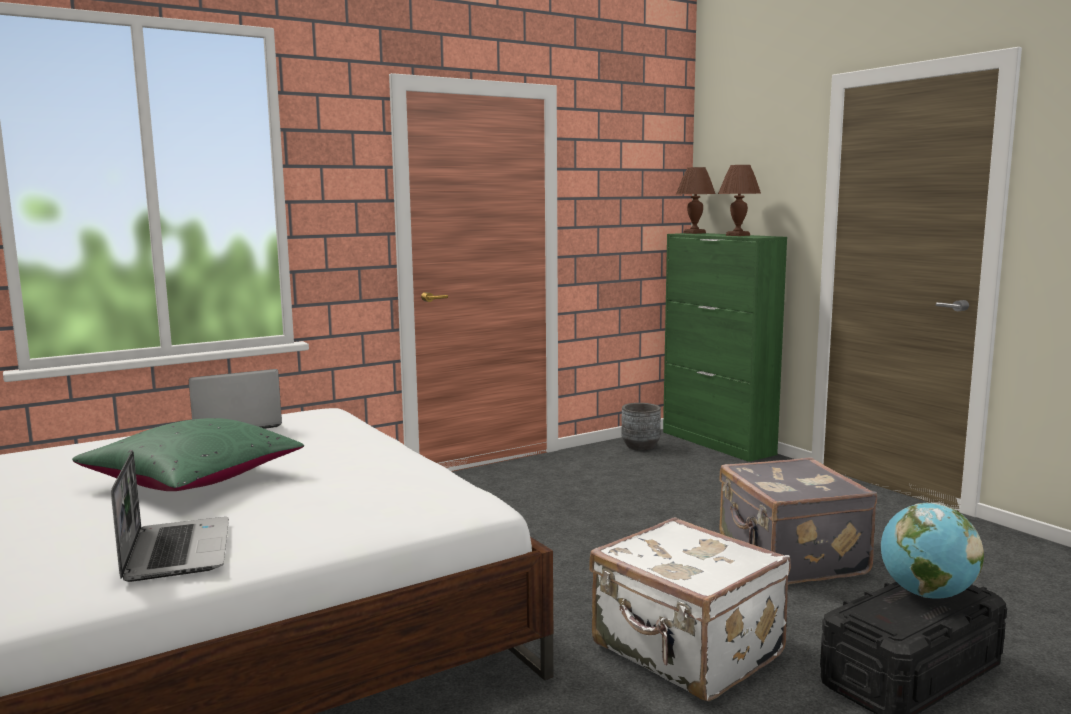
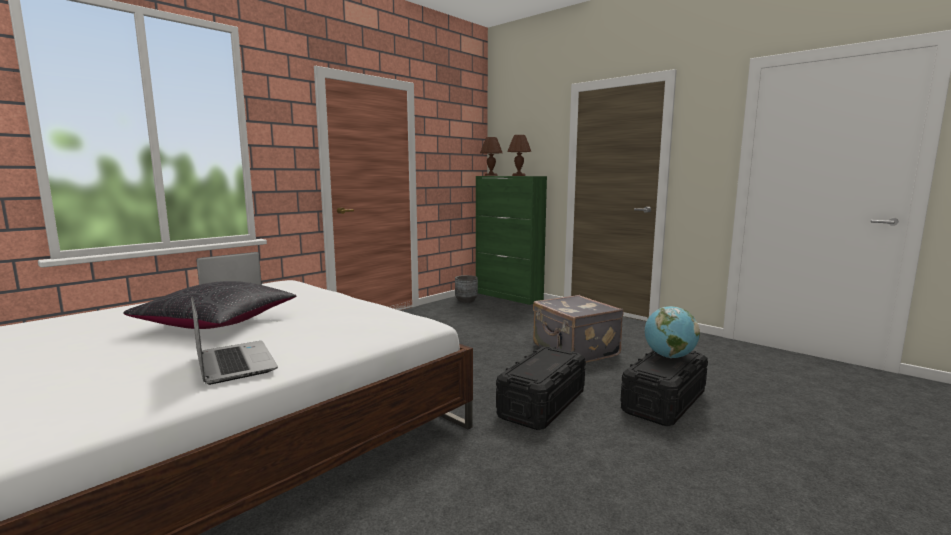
camera: 15 degrees left, 0 degrees up
(193, 480) = (217, 323): green pillow -> black pillow
(686, 652) = (542, 404): white suitcase -> black storage box

